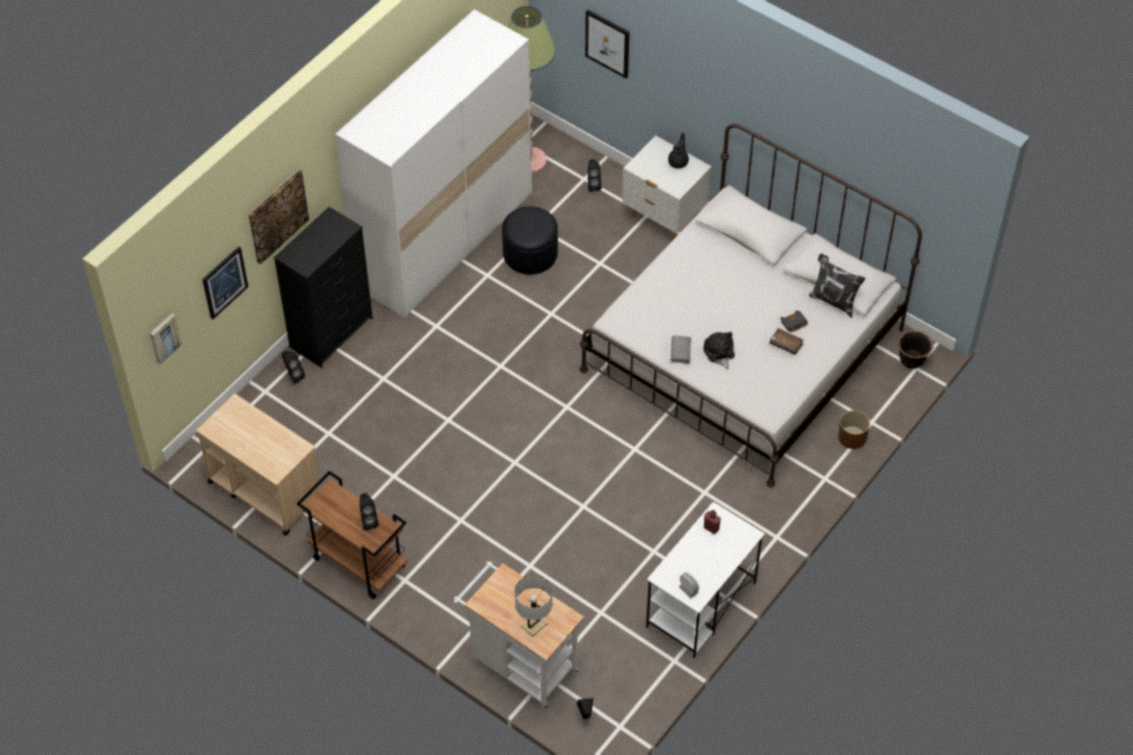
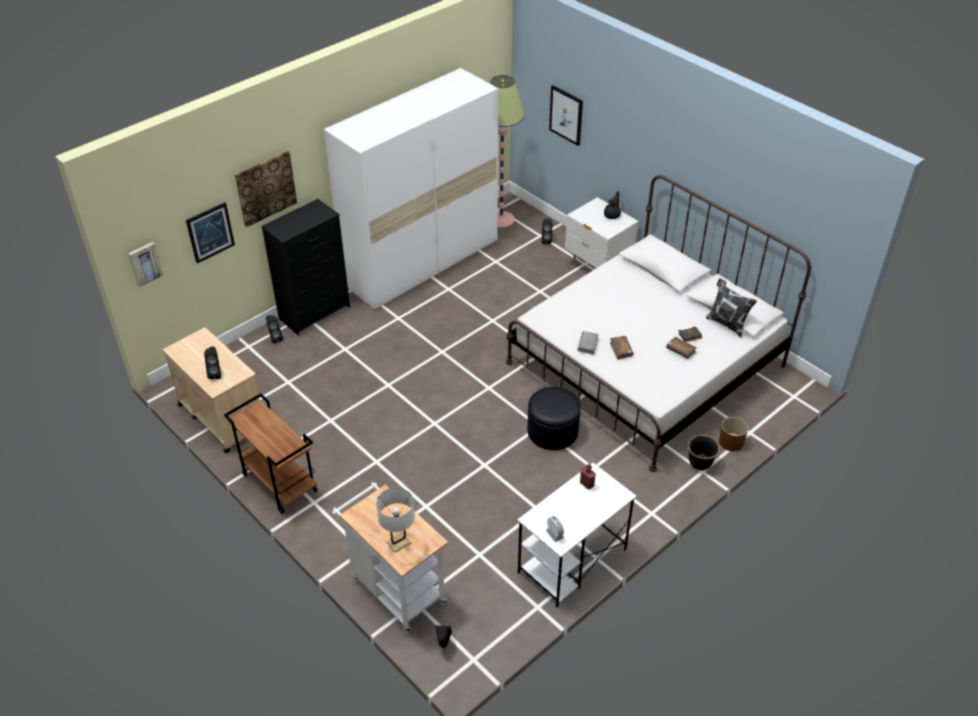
camera: 10 degrees right, 10 degrees down
(368, 520) = (282, 437): black speaker -> black speaker (216, 373)
(530, 253) = (486, 278): black ottoman -> black ottoman (552, 431)
(719, 353) = (621, 350): plush toy -> brown book
(911, 360) = (790, 390): black planter -> black planter (700, 463)

